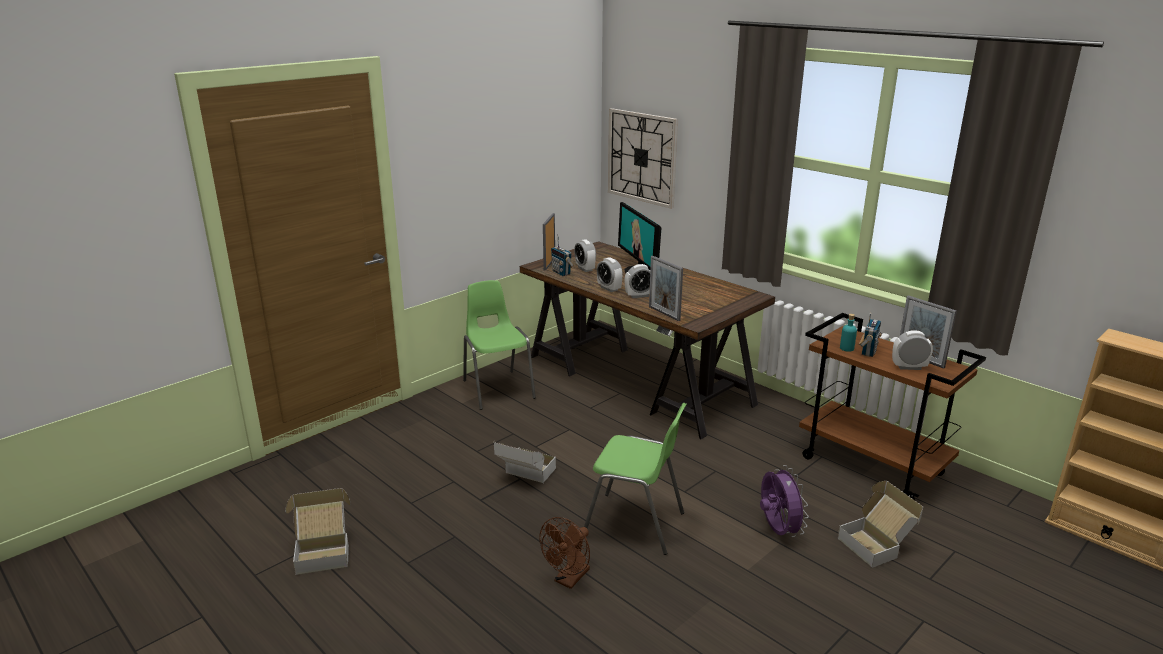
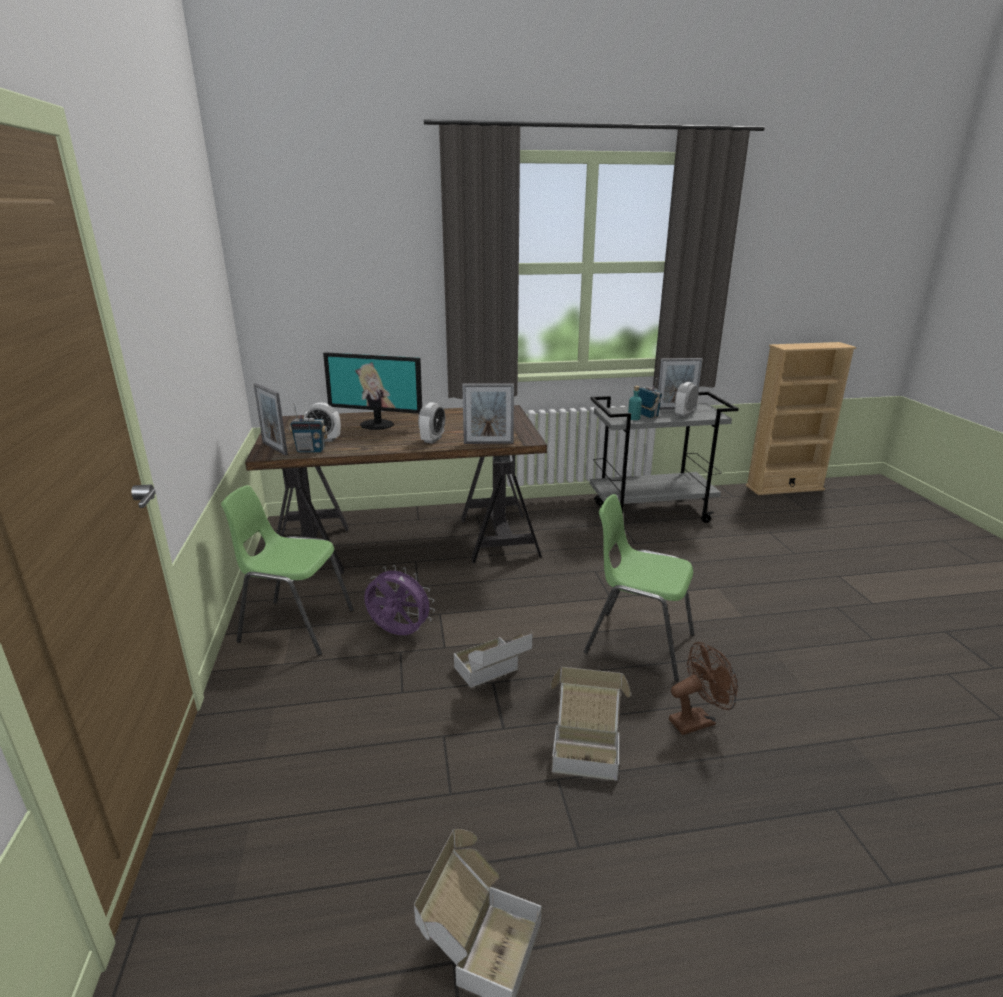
camera: 55 degrees left, 0 degrees up
(569, 579) = (697, 720): brown fan -> brown fan turned 90 degrees counterclockwise
(609, 288) = (393, 445): alarm clock -> none
(635, 524) = (638, 643): green chair -> green chair turned 120 degrees counterclockwise
(642, 157) = (305, 301): wall clock -> none
(777, 530) = (700, 581): purple fan -> purple fan (398, 634)
(873, 466) = (651, 512): brown cart -> grey cart
(877, 544) = (745, 553): cardboard box -> cardboard box (586, 746)

